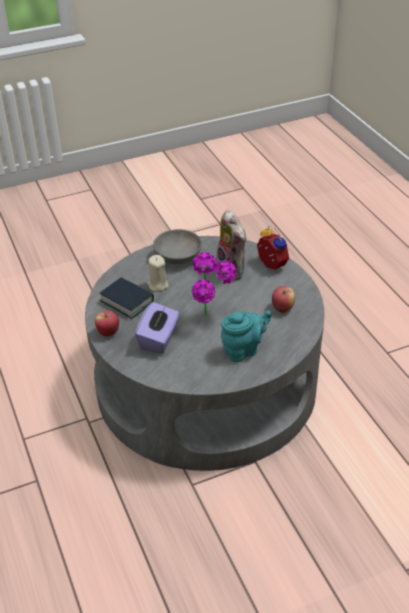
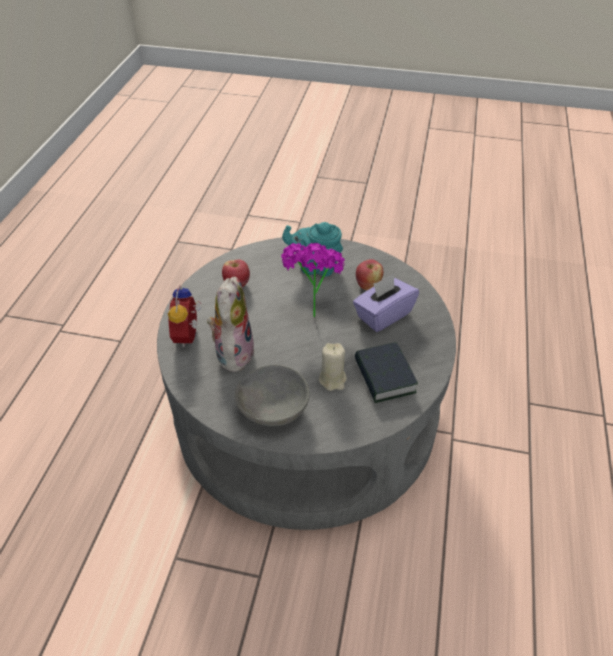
camera: 145 degrees left, 5 degrees up
(108, 332) = (431, 349): apple -> apple (368, 285)

